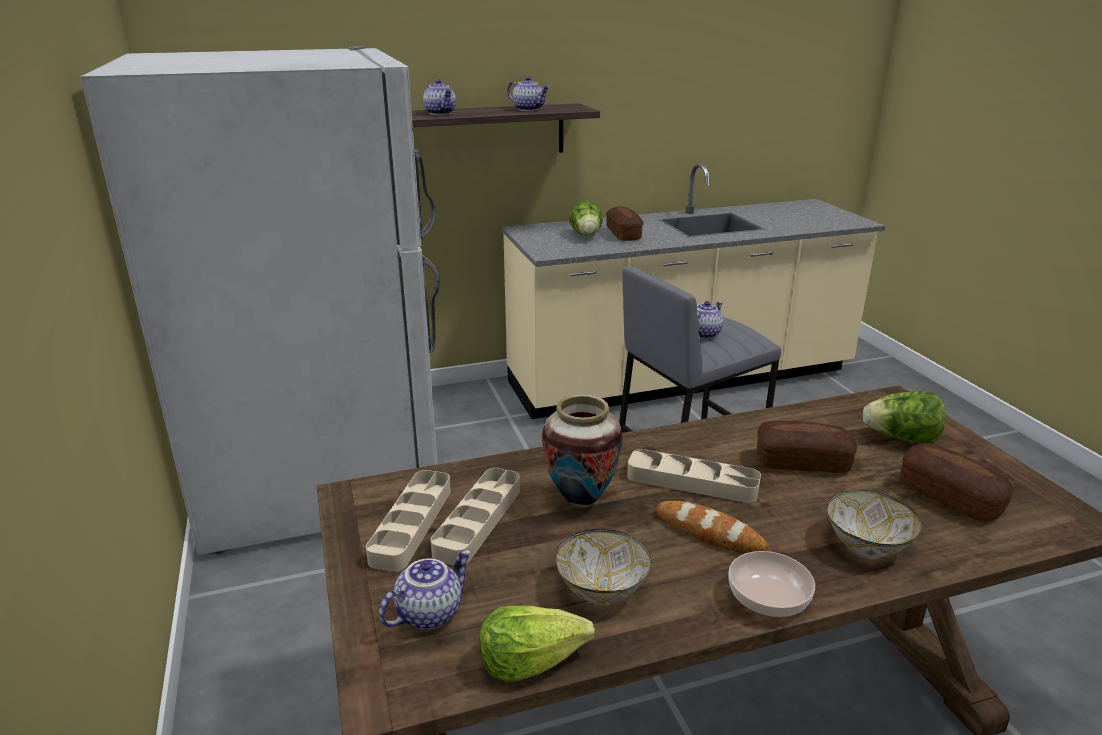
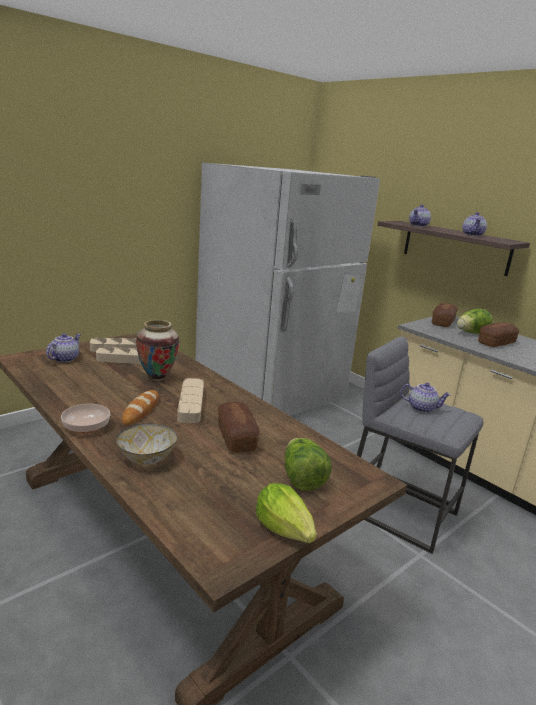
camera: 65 degrees right, 5 degrees down
(429, 612) = (64, 359): teapot -> teapot turned 90 degrees counterclockwise
(531, 660) = (36, 378): lettuce -> lettuce (285, 529)
(601, 588) = (86, 387): bowl -> none
(949, 497) = (223, 496): bread -> bread (443, 322)

